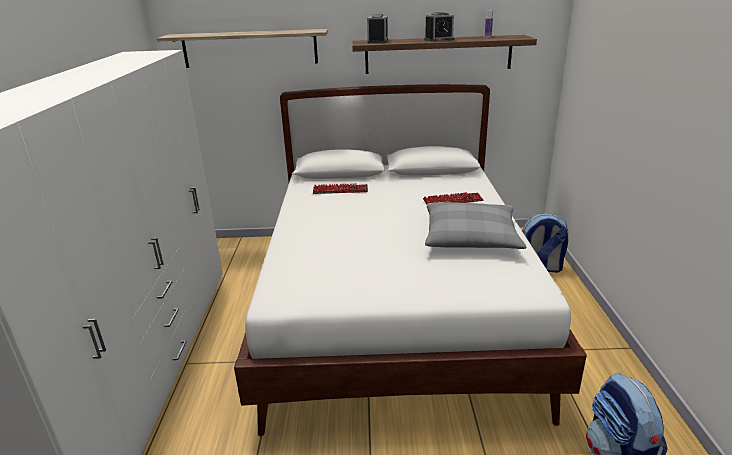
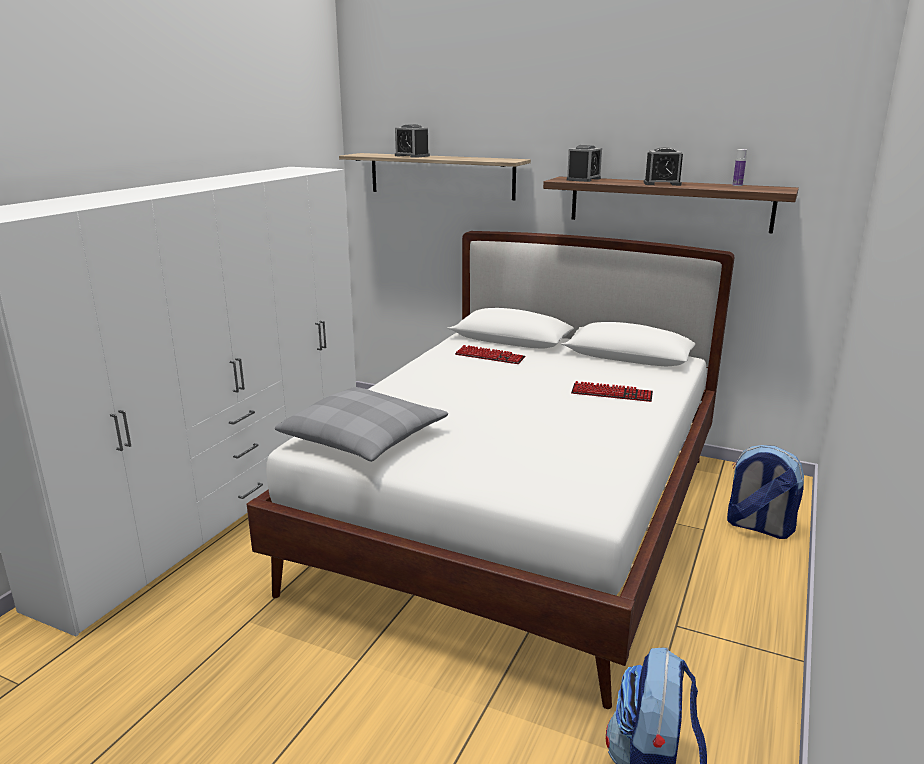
camera: 25 degrees right, 5 degrees down
(225, 33) = (412, 156): none -> alarm clock
(471, 237) = (584, 436): grey pillow -> grey pillow (364, 438)

